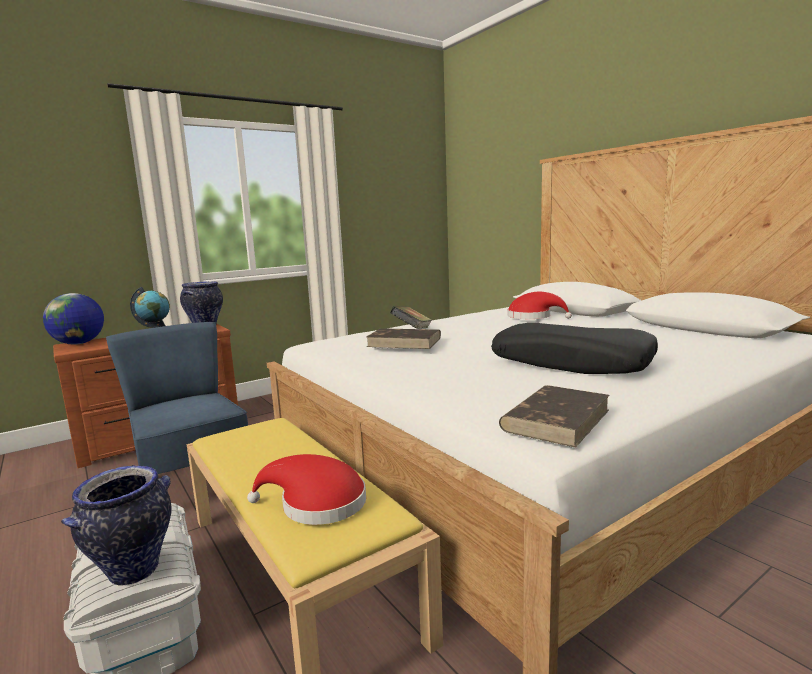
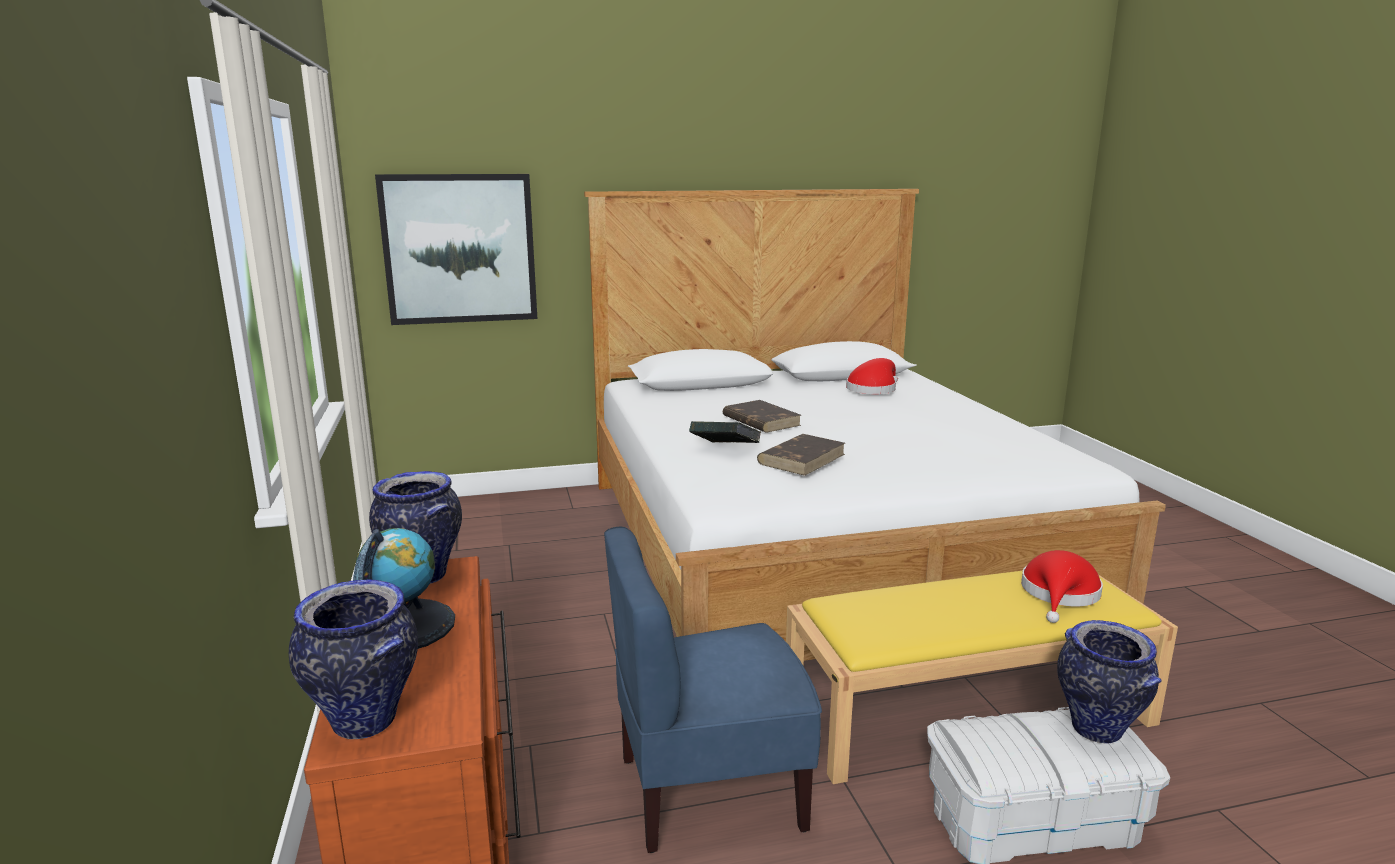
camera: 70 degrees left, 5 degrees up
(78, 343) = (366, 722): globe -> vase
(485, 205) = (459, 249): none -> picture
(533, 317) = (715, 400): red hat -> red hat (873, 389)
(556, 419) = (1066, 457): brown book -> brown book (760, 420)
(571, 363) = (922, 427): black pillow -> none

